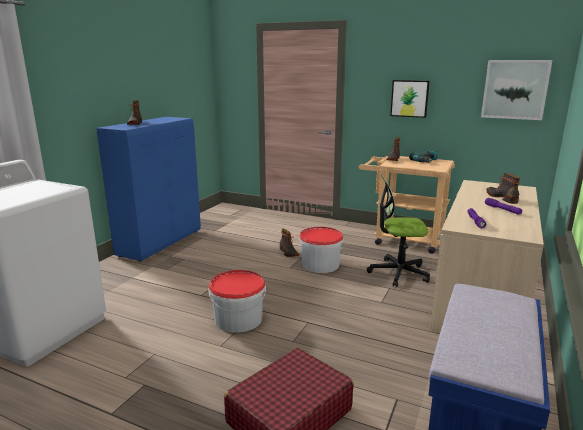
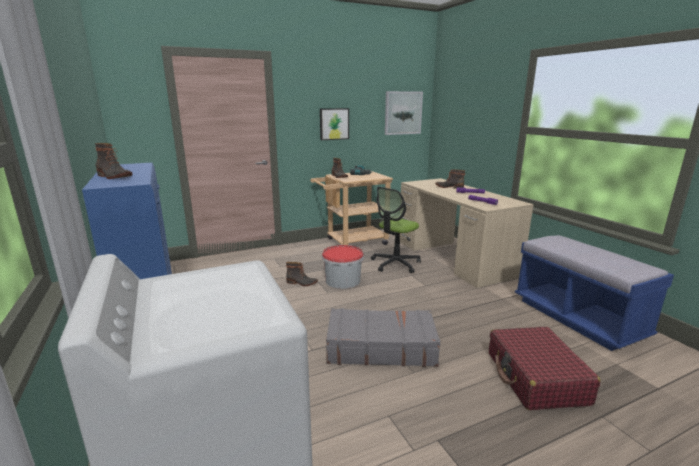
camera: 50 degrees left, 0 degrees up
(238, 319) = (380, 347): bucket -> grey suitcase

